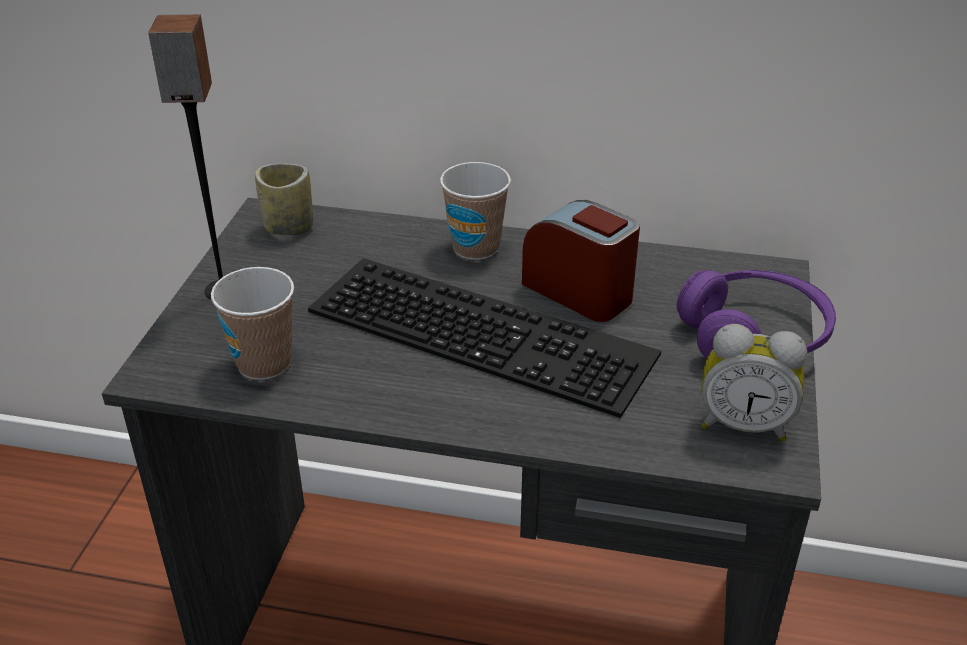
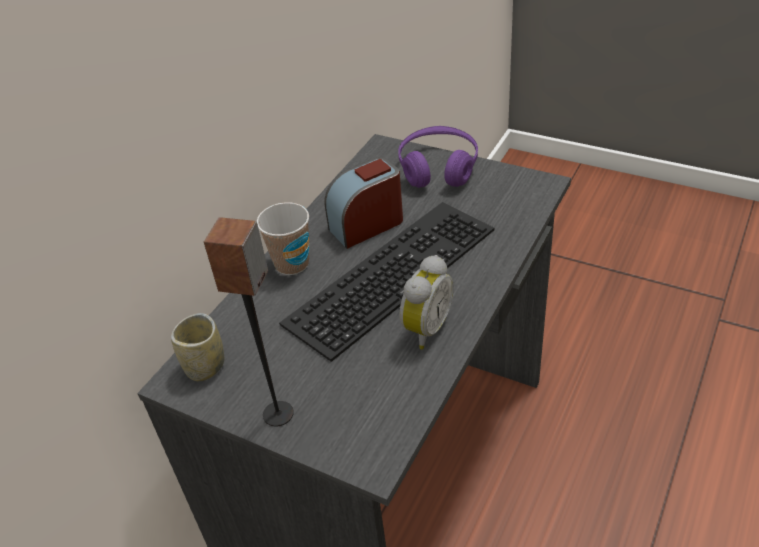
camera: 70 degrees left, 5 degrees up
(264, 363) = (386, 391): cup -> none
(743, 424) = (511, 188): alarm clock -> alarm clock (424, 328)

